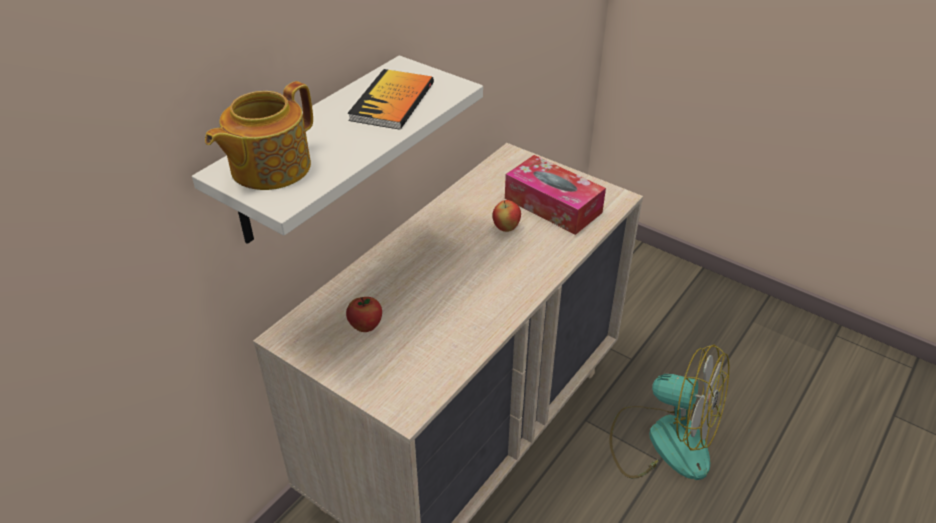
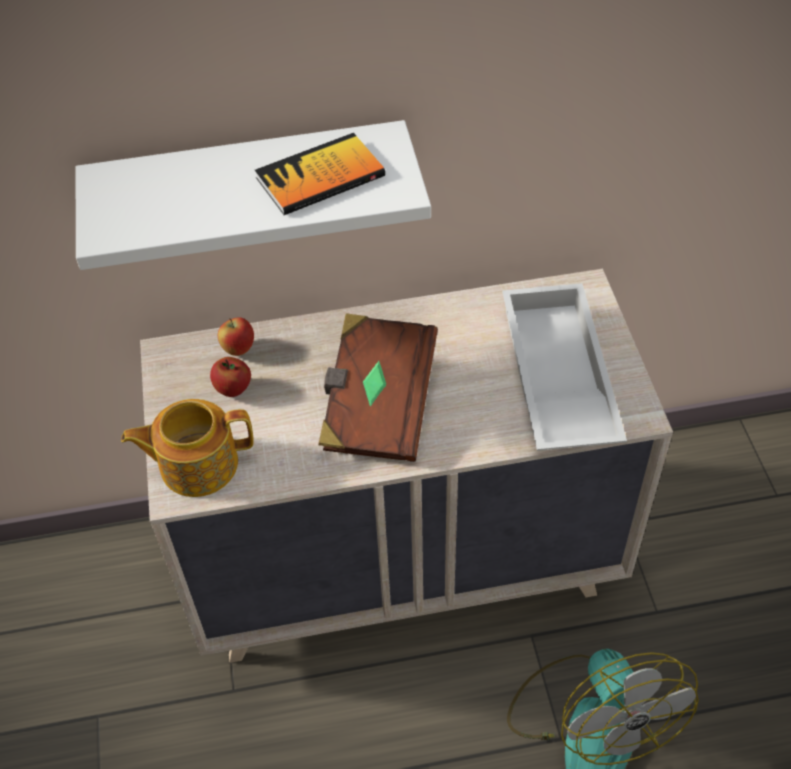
camera: 45 degrees right, 10 degrees up
(268, 168) = (133, 193): teapot -> teapot (197, 464)
(473, 278) = (377, 406): none -> brown book
(506, 228) = (474, 372): apple -> apple (239, 349)
(553, 205) = (554, 377): tissue box -> white tray

